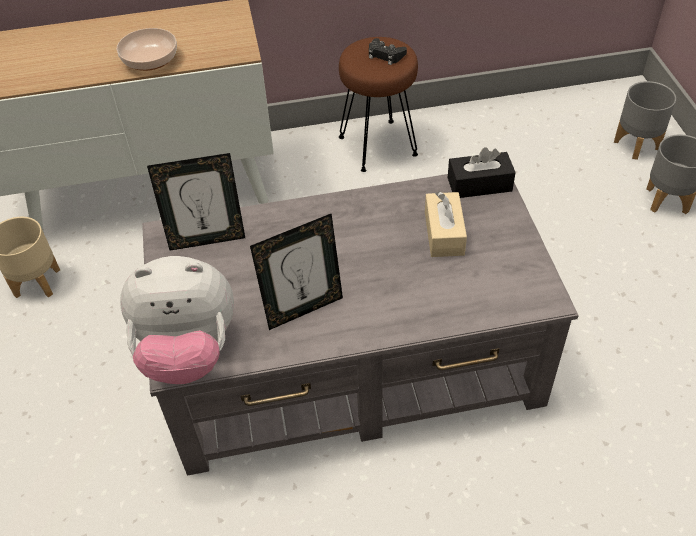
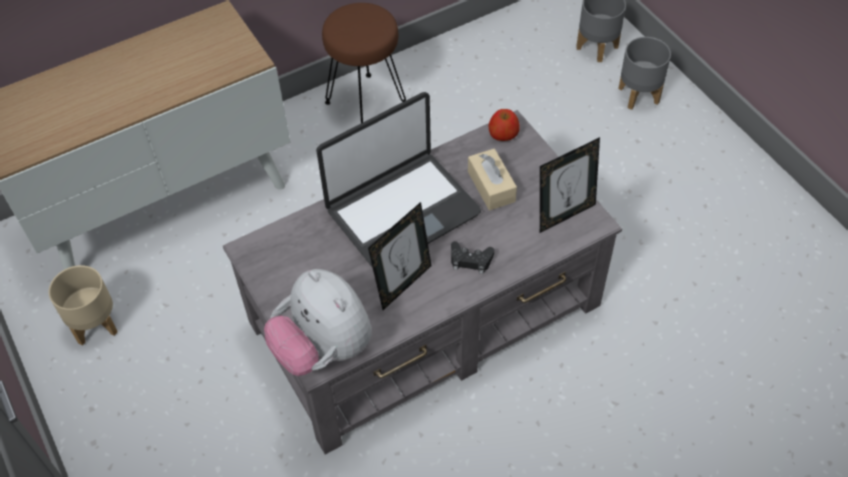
camera: 20 degrees left, 5 degrees up
(150, 61) = (169, 88): bowl -> none
(188, 352) = (323, 348): plush toy -> plush toy turned 75 degrees clockwise
(207, 239) = (290, 245): picture frame -> picture frame (564, 214)
(337, 234) = (401, 210): none -> laptop
(385, 55) = (366, 23): black game controller -> black game controller (470, 260)
(479, 184) = (503, 134): black tissue box -> apple

